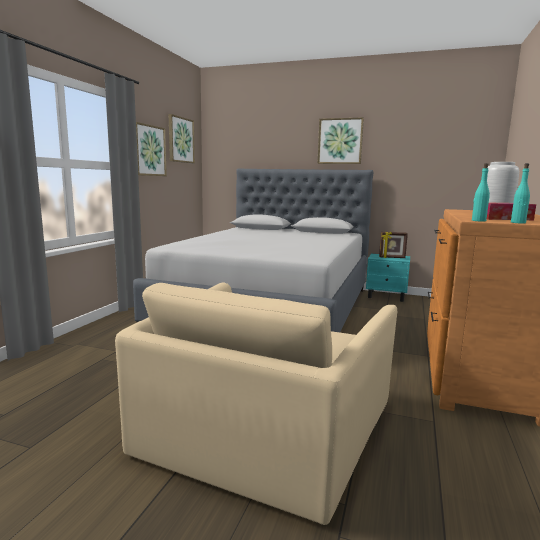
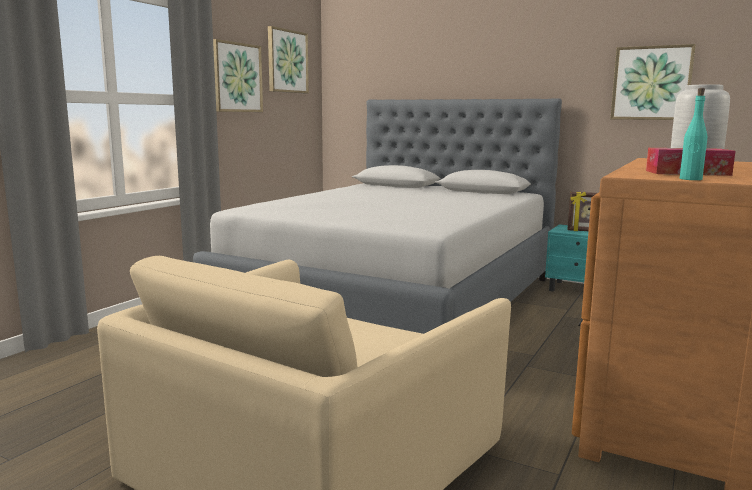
camera: 10 degrees right, 0 degrees up
(340, 141) = (513, 57): picture -> picture (651, 83)
(478, 220) = (632, 176): turquoise bottle -> none

